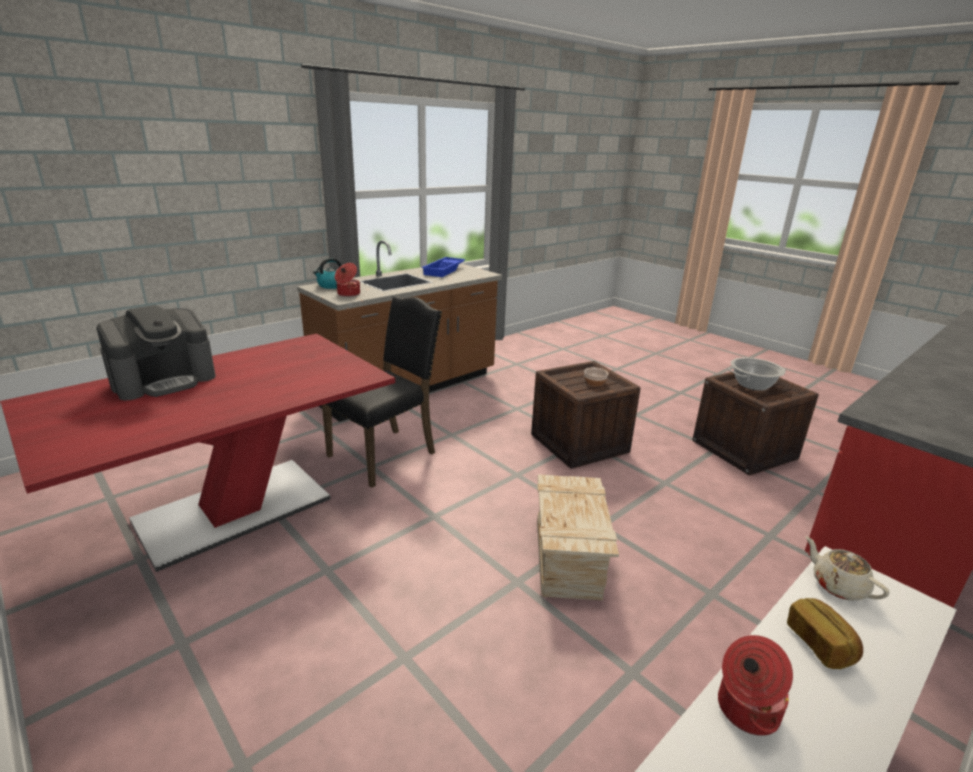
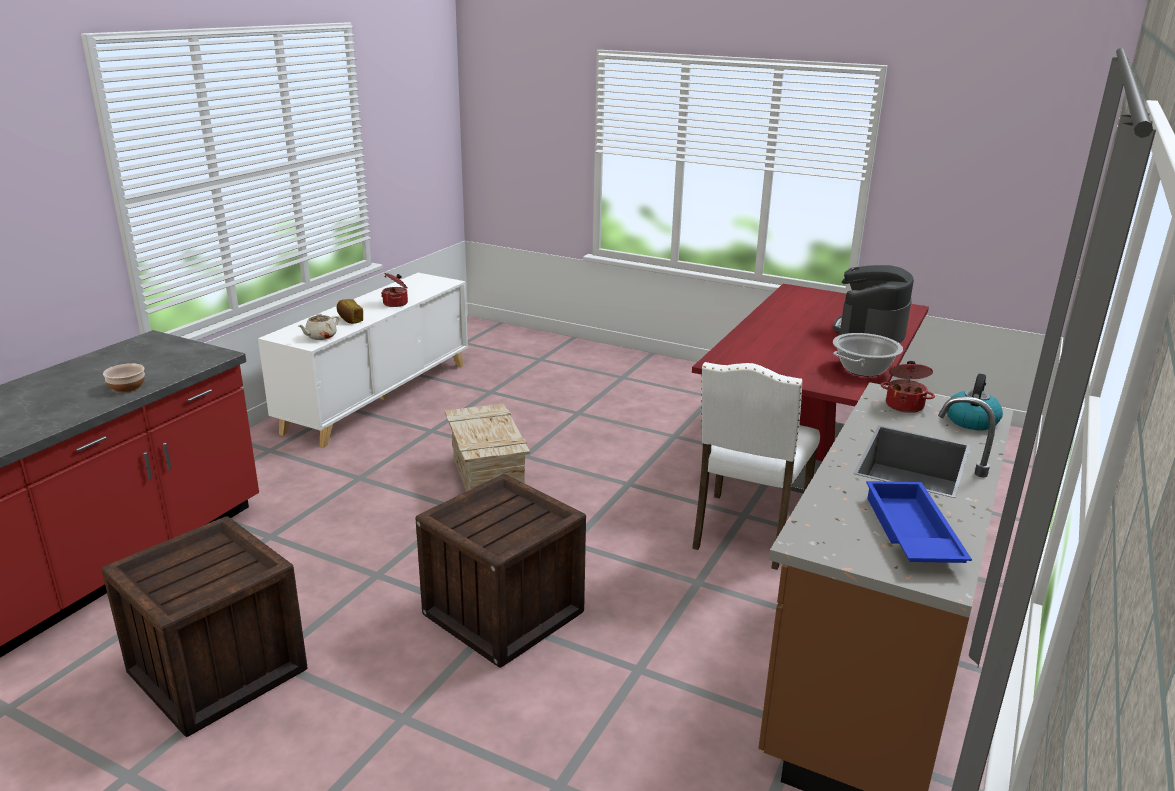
camera: 160 degrees right, 0 degrees up
(385, 454) = (747, 532): black chair -> white chair
(595, 382) = (487, 520): bowl -> bowl (126, 387)
(753, 385) = (205, 577): cooking pot -> cooking pot (863, 369)
(837, 585) = (320, 337): beige teapot -> beige teapot turned 90 degrees clockwise

